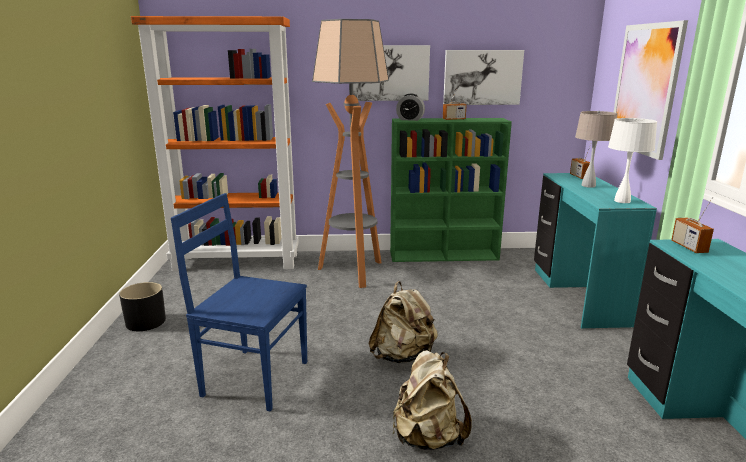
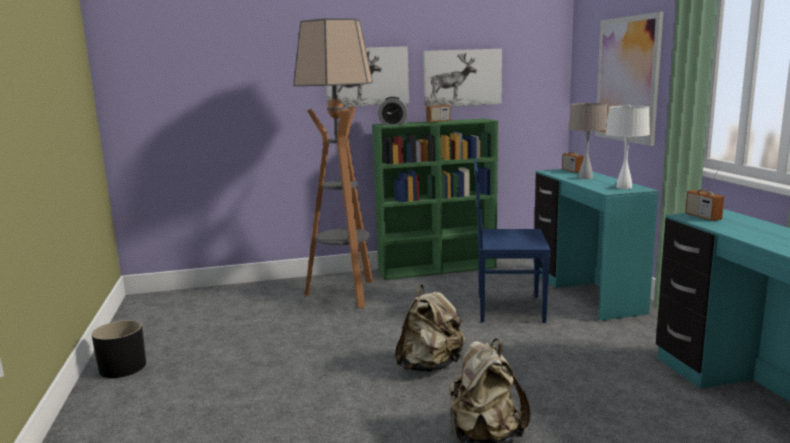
camera: 10 degrees left, 5 degrees down
(238, 262) = (208, 296): orange bookcase -> none
(253, 377) = (274, 406): blue chair -> blue chair (507, 308)

